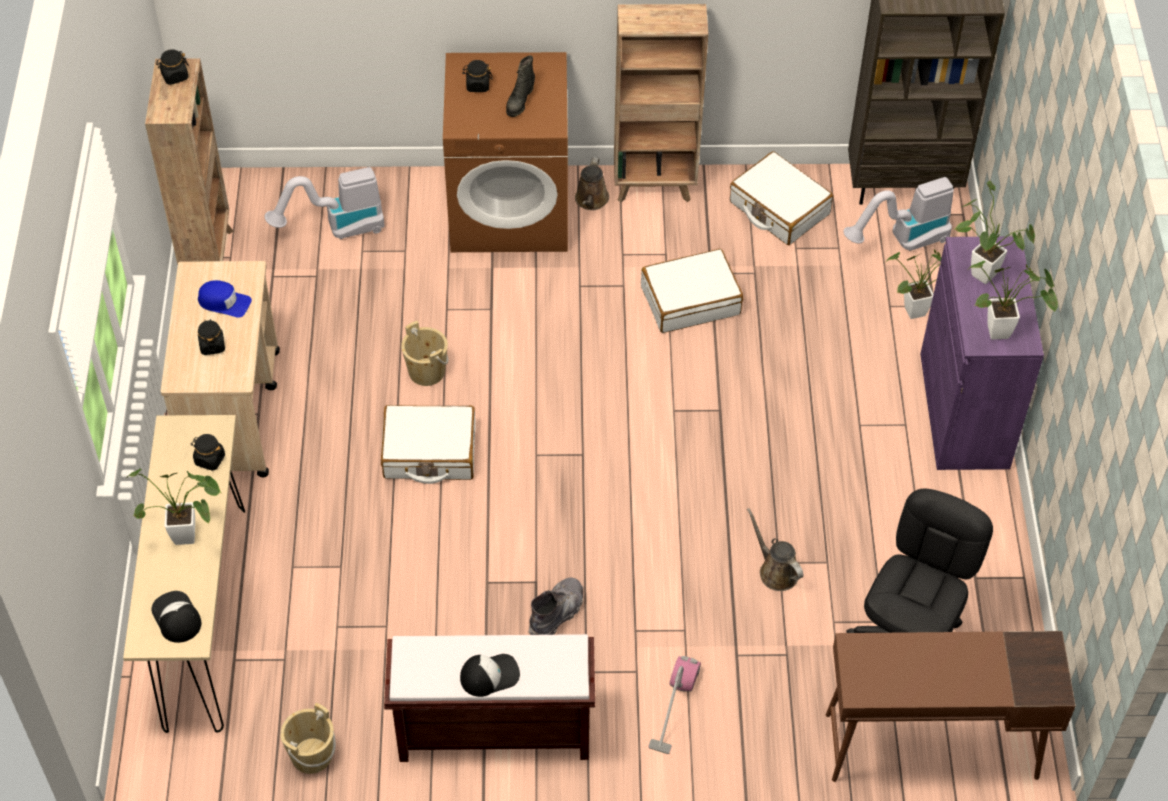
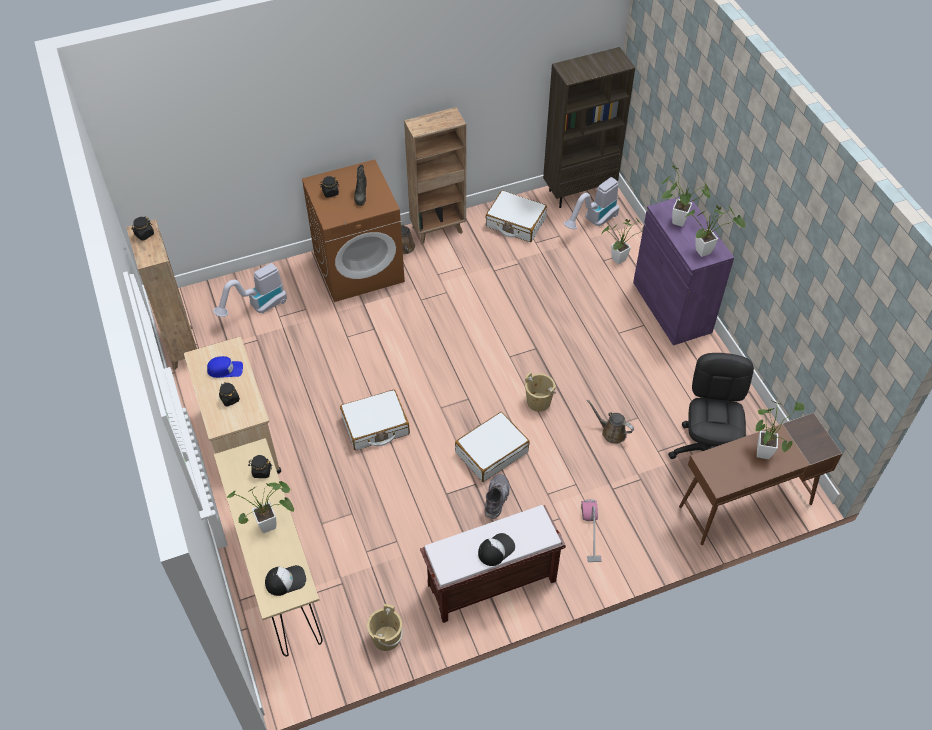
camera: 20 degrees left, 0 degrees up
(176, 617) = (285, 580): cap -> cap turned 120 degrees clockwise
(426, 371) = (351, 377): beige bucket -> beige bucket (538, 402)
(690, 300) = (489, 289): white suitcase -> white suitcase (491, 452)
(952, 661) = (763, 450): none -> potted plant

